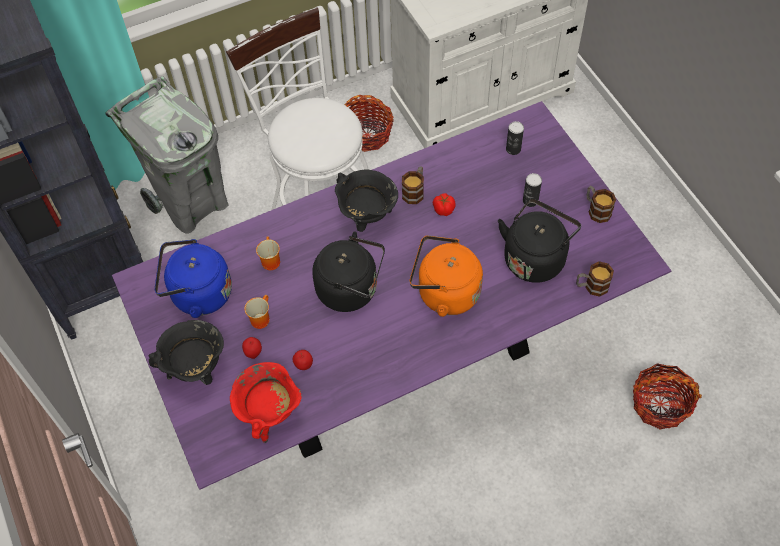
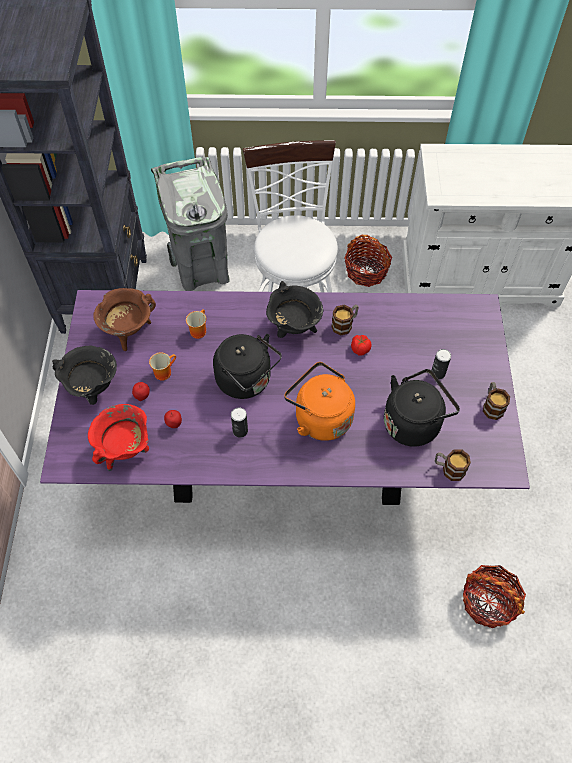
camera: 25 degrees right, 0 degrees up
(197, 294) = (129, 332): blue kettle -> brown cooking pot
(513, 149) = (448, 324): can -> can (240, 431)

